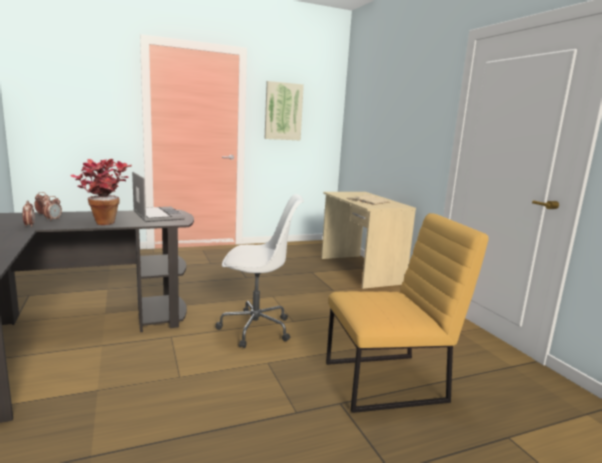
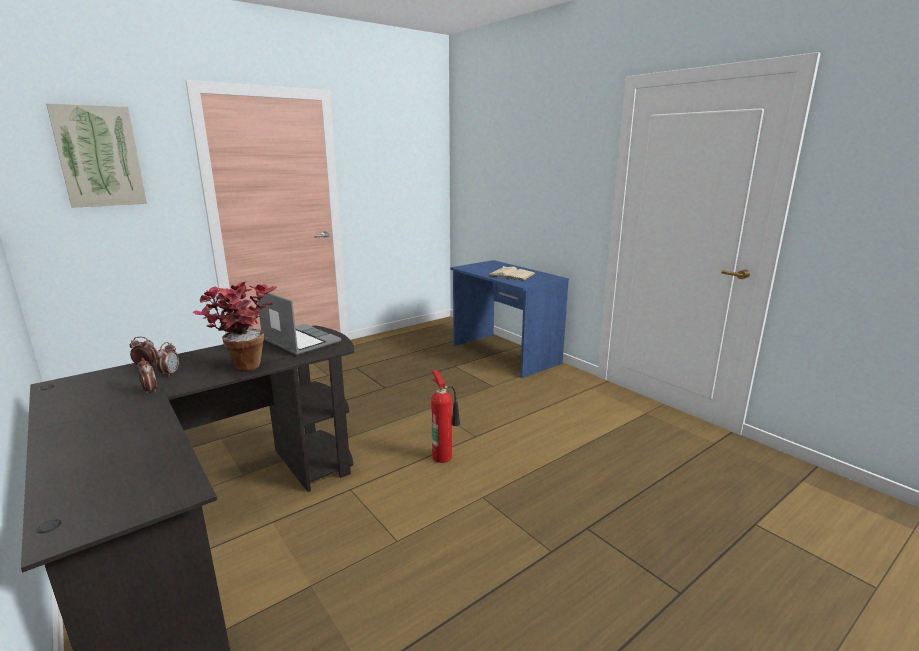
camera: 15 degrees left, 5 degrees up
(257, 329) = (443, 456): white office chair -> fire extinguisher
(283, 111) = (381, 169): picture -> picture (99, 156)
(359, 270) = (504, 354): beige desk -> blue desk
(388, 381) = (616, 489): yellow chair -> none

